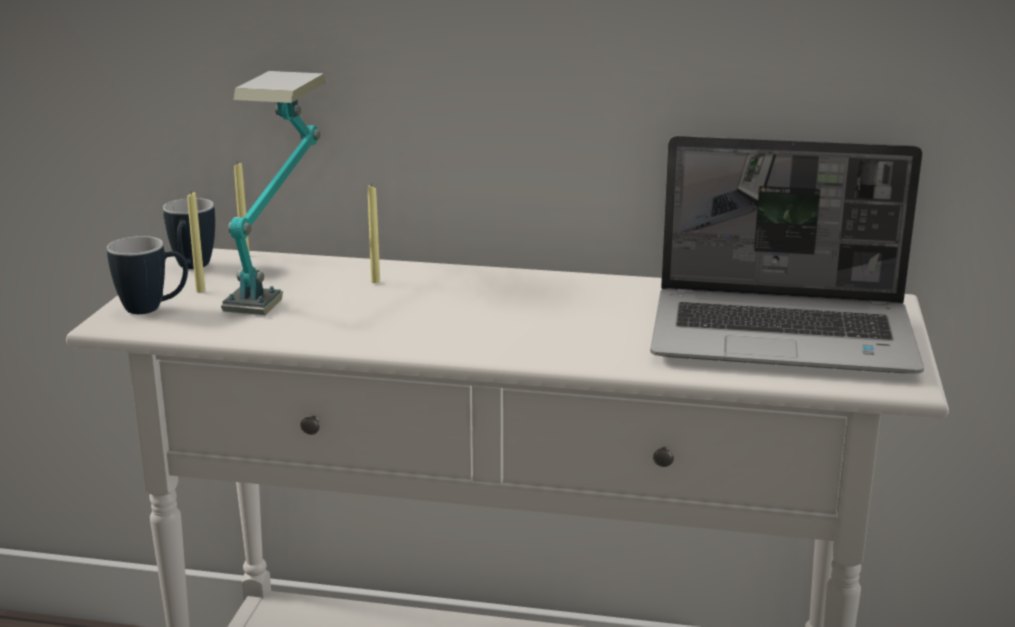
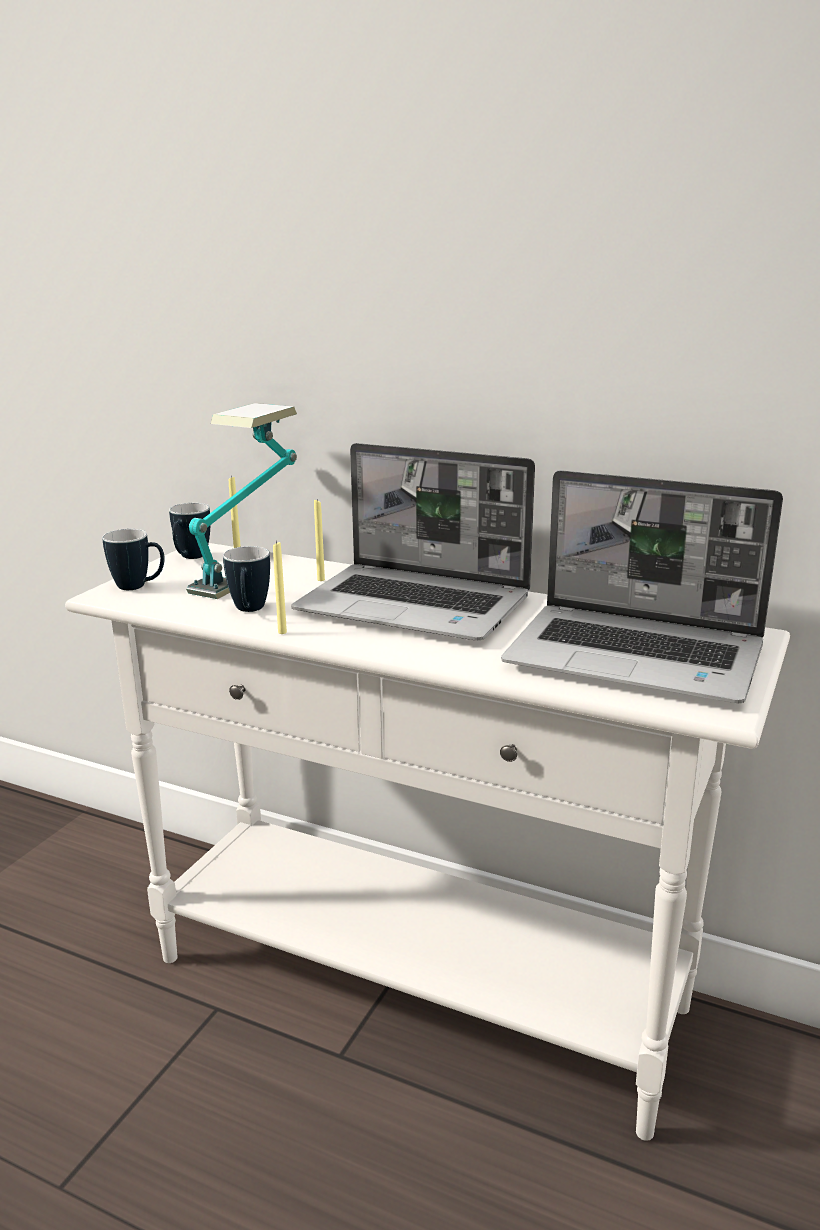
camera: 15 degrees right, 0 degrees up
(200, 290) = (184, 576): yellow candle -> yellow candle (282, 632)
(315, 326) = (249, 611): none -> mug
(510, 302) = (417, 606): none -> laptop

